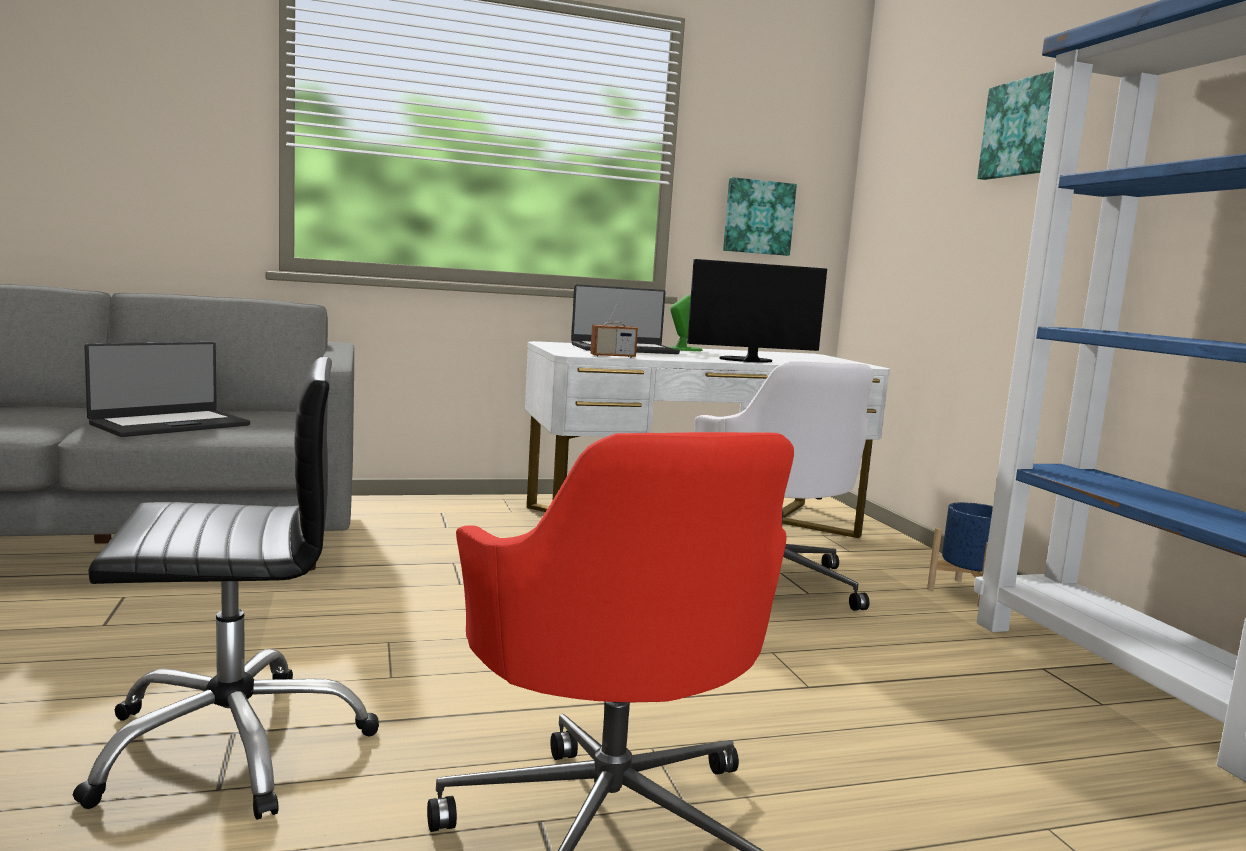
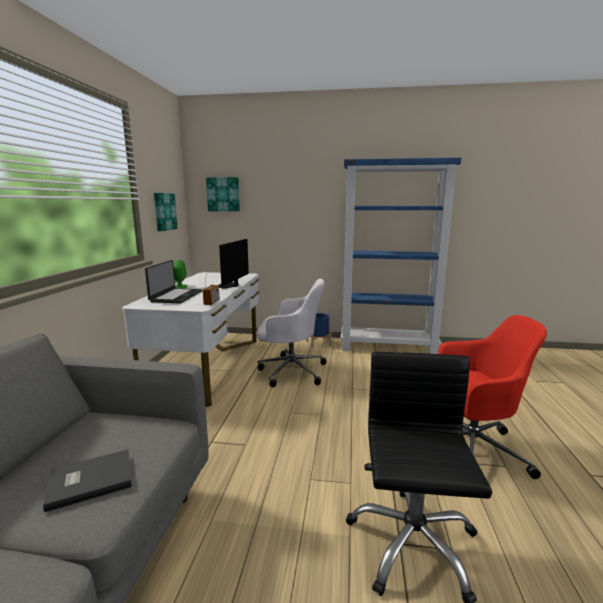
camera: 65 degrees left, 5 degrees up
(170, 424) = (89, 480): laptop -> grey book
(1021, 128) = (291, 179): picture -> picture (223, 194)

